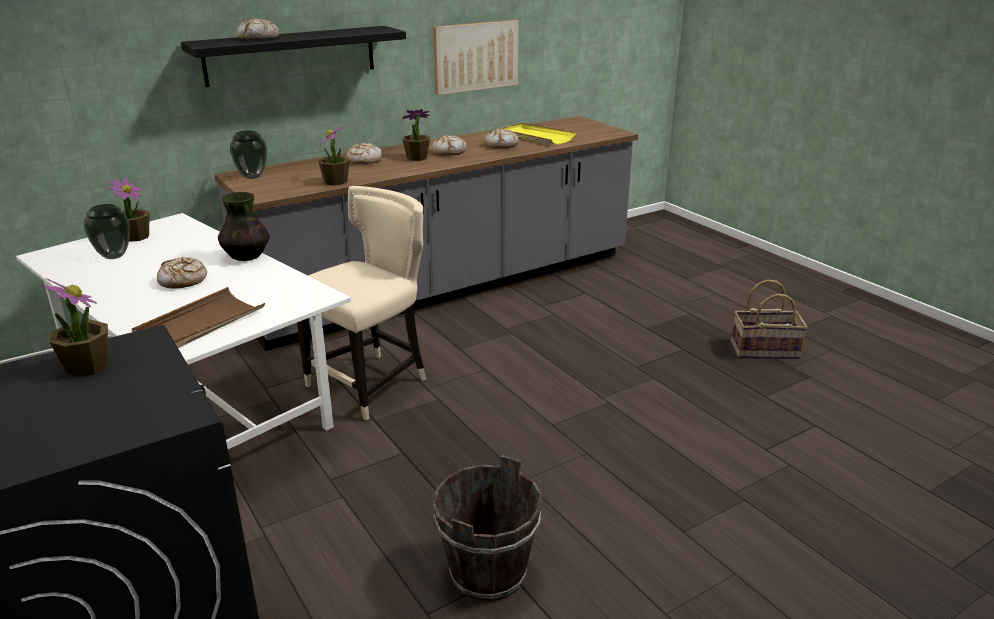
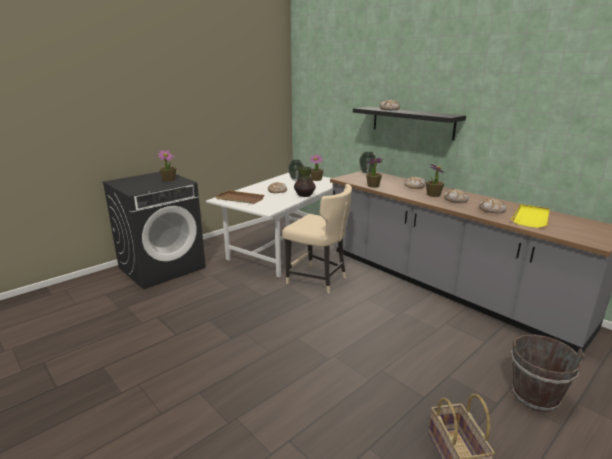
camera: 80 degrees right, 5 degrees down
(475, 56) = (531, 149): picture -> none
(487, 573) = (177, 328): brown bucket -> brown bucket (535, 396)

